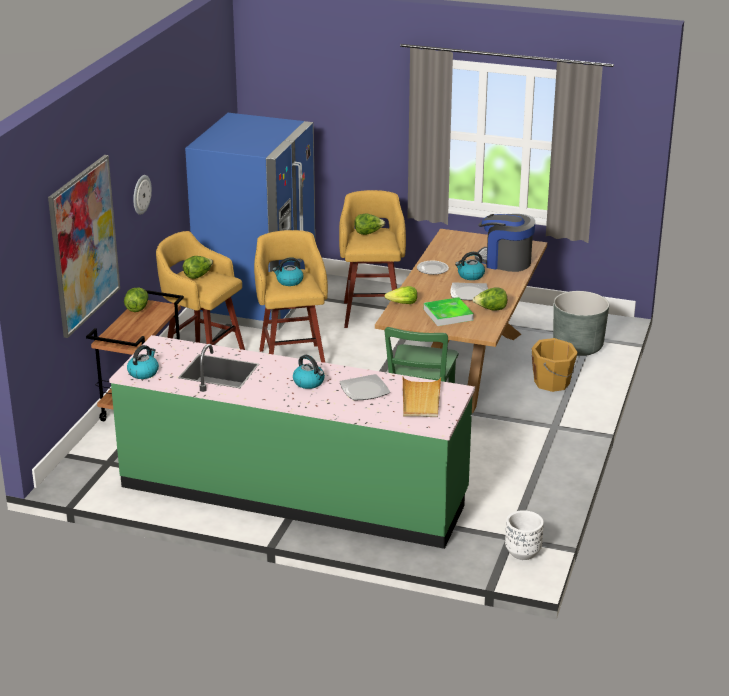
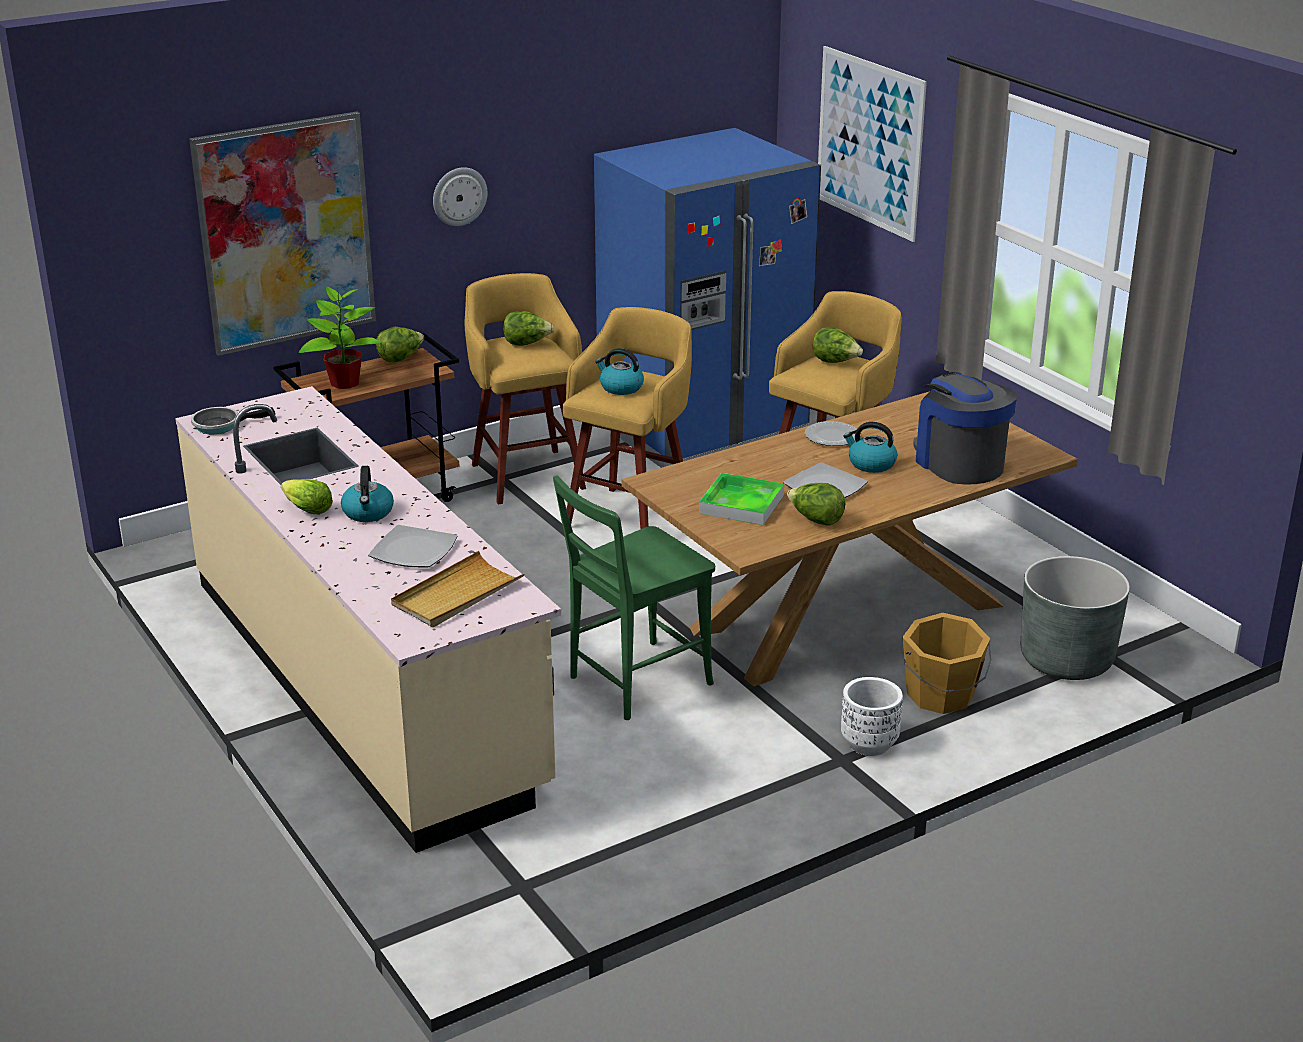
camera: 40 degrees right, 0 degrees up
(131, 332) = (344, 383): none -> potted plant
(143, 372) = (220, 425): kettle -> frying pan
(294, 491) = (365, 682): green counter -> beige counter
(326, 103) = (869, 142): none -> picture
(402, 304) = (706, 466): lettuce -> lettuce (307, 509)
(523, 552) = (505, 917): white planter -> white planter (869, 744)

